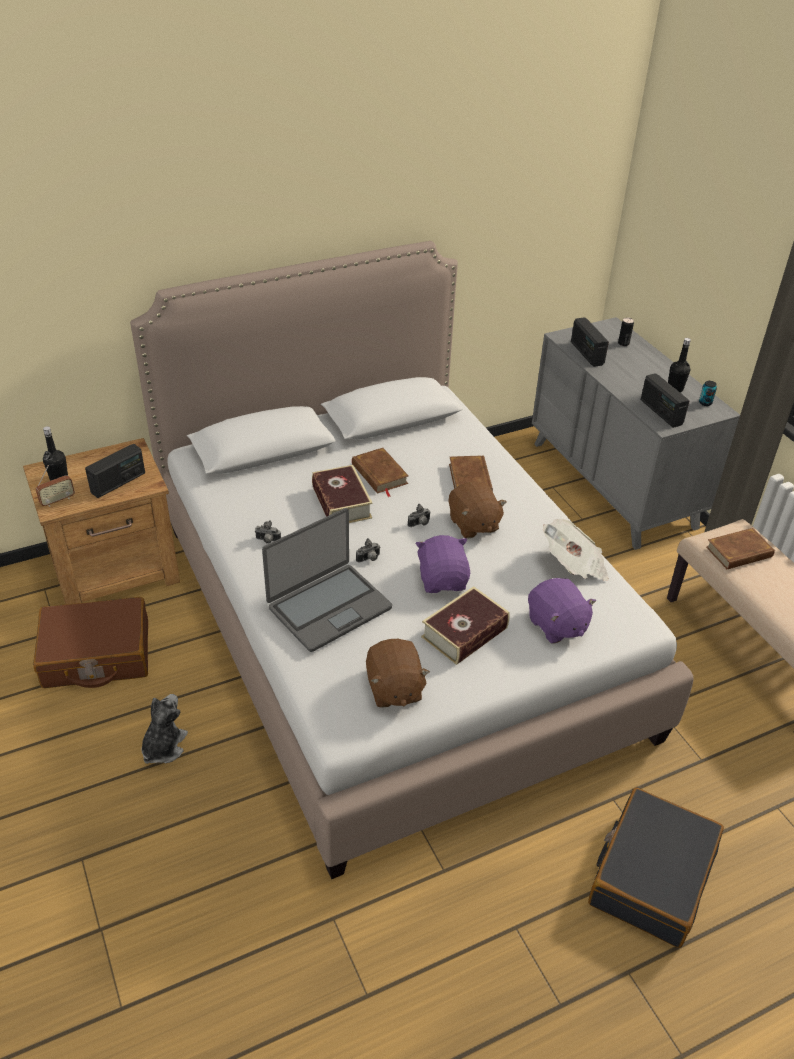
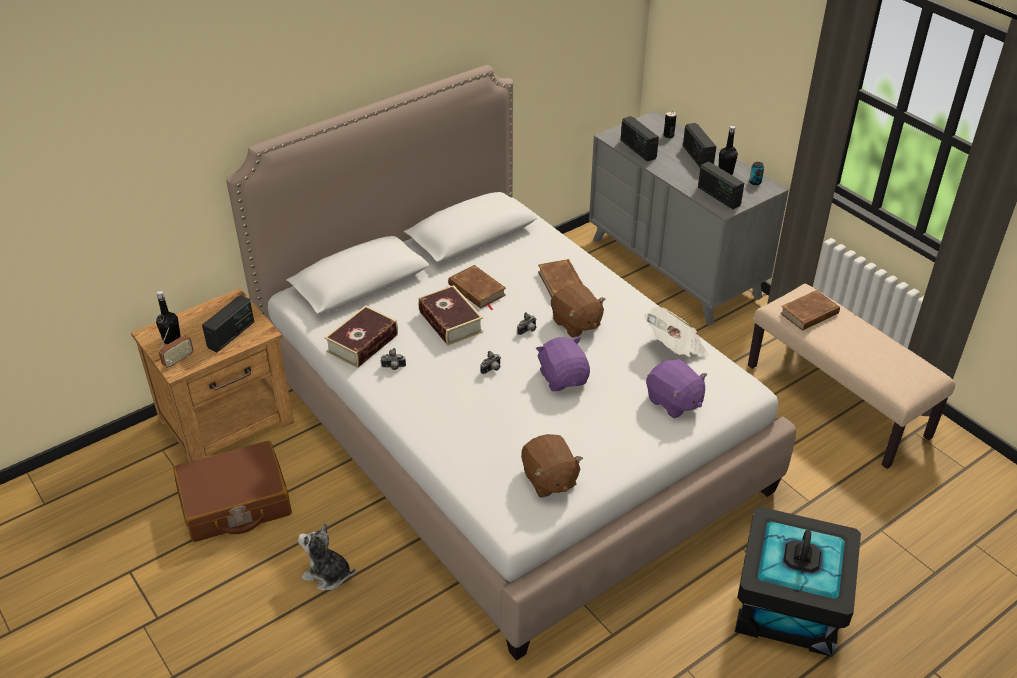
camera: 10 degrees left, 0 degrees up
(163, 747) = (327, 575): plush toy -> plush toy turned 75 degrees counterclockwise
(328, 607) = (469, 418): laptop -> none
(464, 632) = (596, 421): book -> book (362, 343)
(648, 369) = (697, 157): none -> radio
(651, 876) = (789, 606): black suitcase -> black storage box

